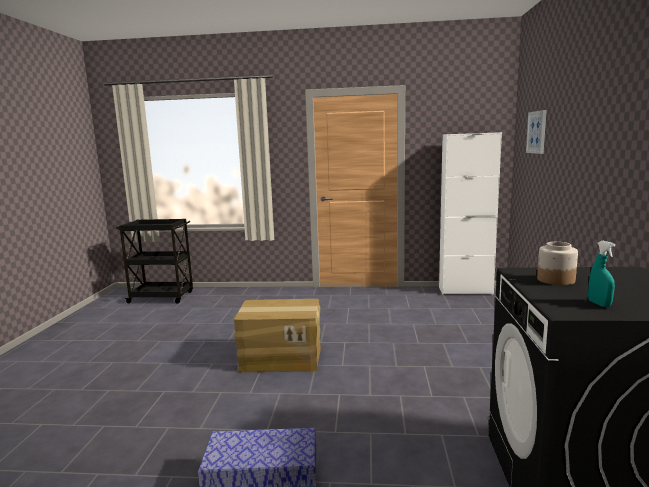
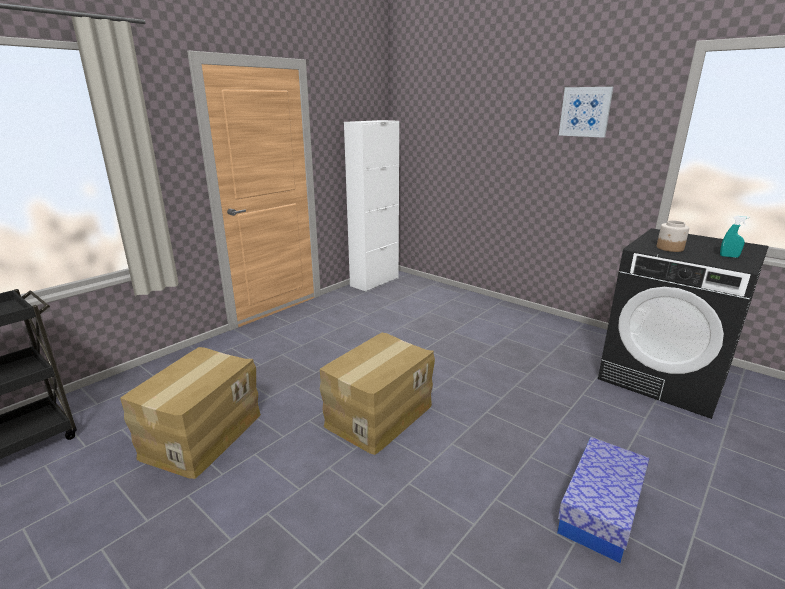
camera: 55 degrees left, 10 degrees up
(207, 323) = (201, 435): none -> cardboard box
(537, 132) = (443, 122): picture -> picture (585, 112)

